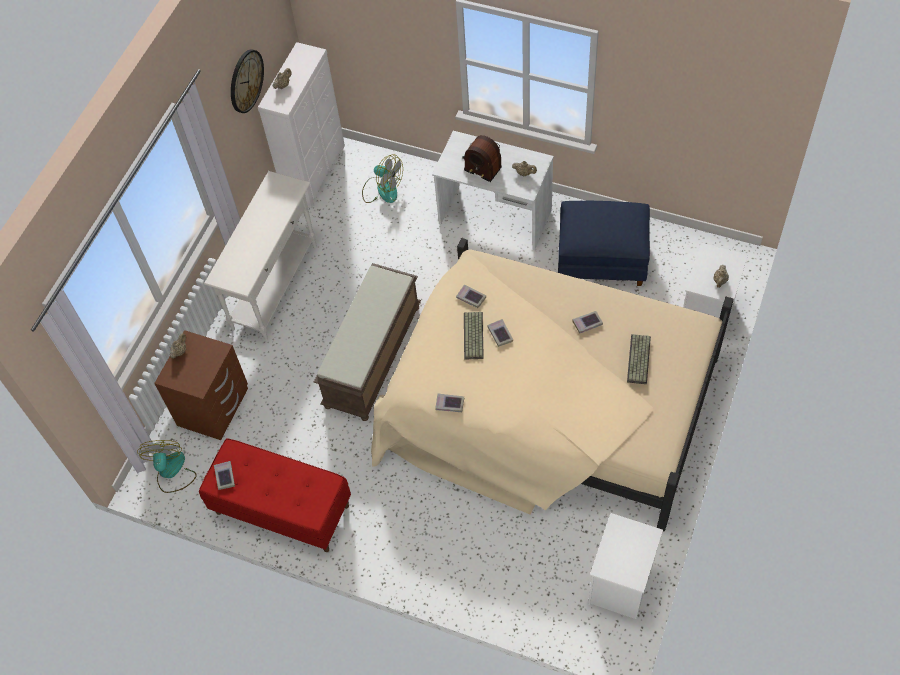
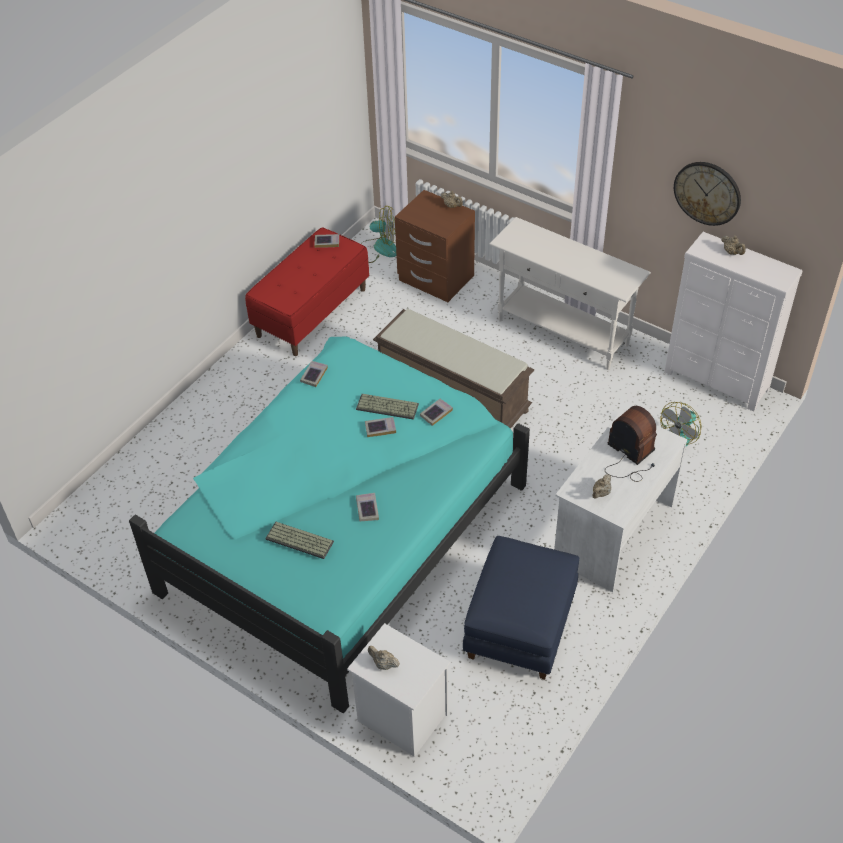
camera: 100 degrees right, 10 degrees down
(482, 161) = (630, 457): radio -> radio turned 90 degrees clockwise
(547, 404) = (341, 526): beige bed -> turquoise bed
(621, 585) = (116, 541): white nightstand -> none

